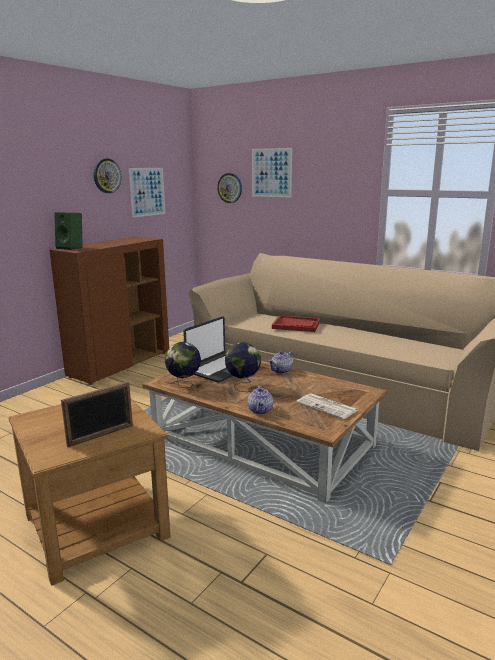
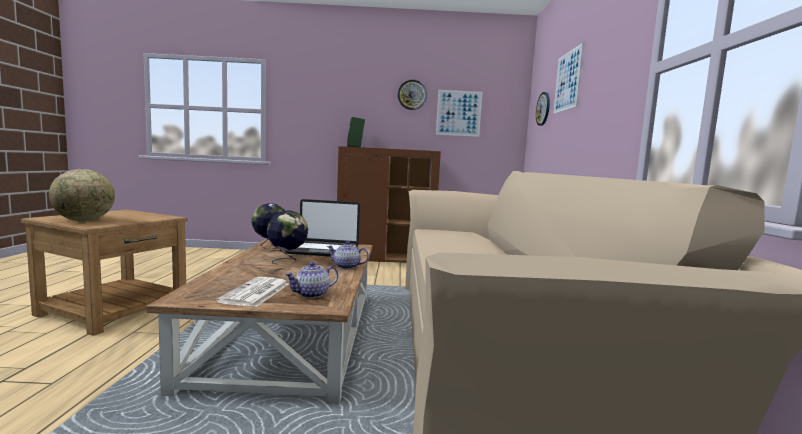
camera: 55 degrees right, 10 degrees down
(101, 435) = (85, 220): picture frame -> globe
(260, 410) = (225, 272): teapot -> teapot (312, 294)
(296, 325) = (456, 242): red tray -> none

